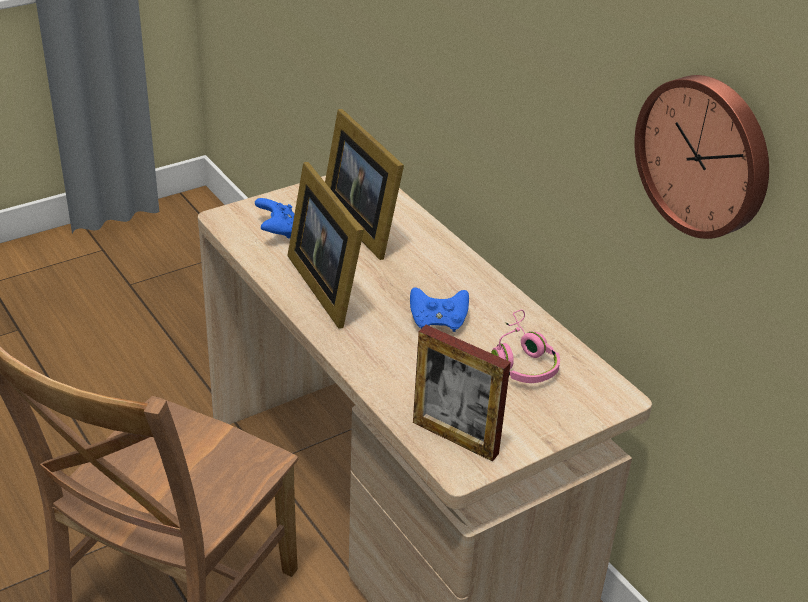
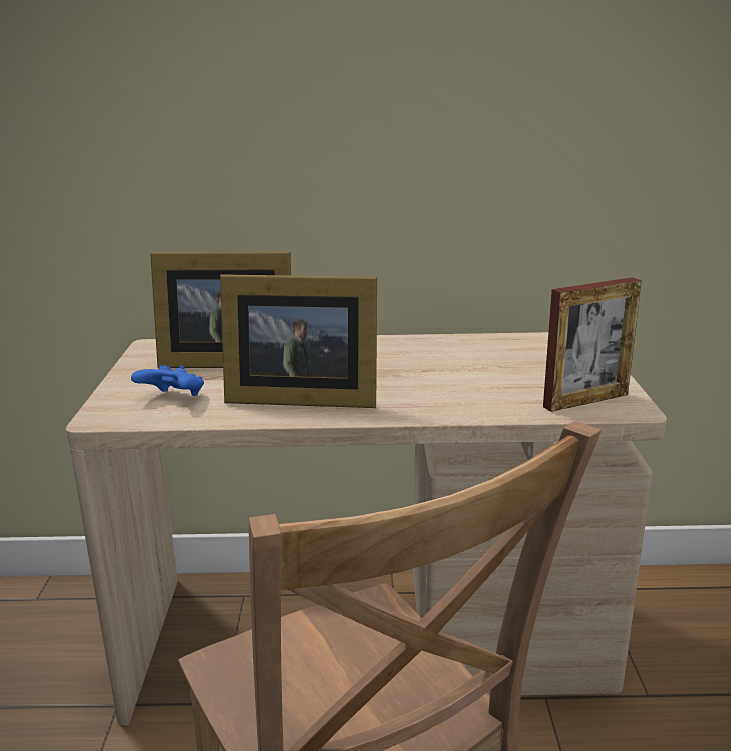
camera: 55 degrees left, 15 degrees down
(438, 322) = (415, 369): blue game controller -> none
(521, 360) = (501, 354): pink headphones -> none
(705, 155) = (593, 88): wall clock -> none

